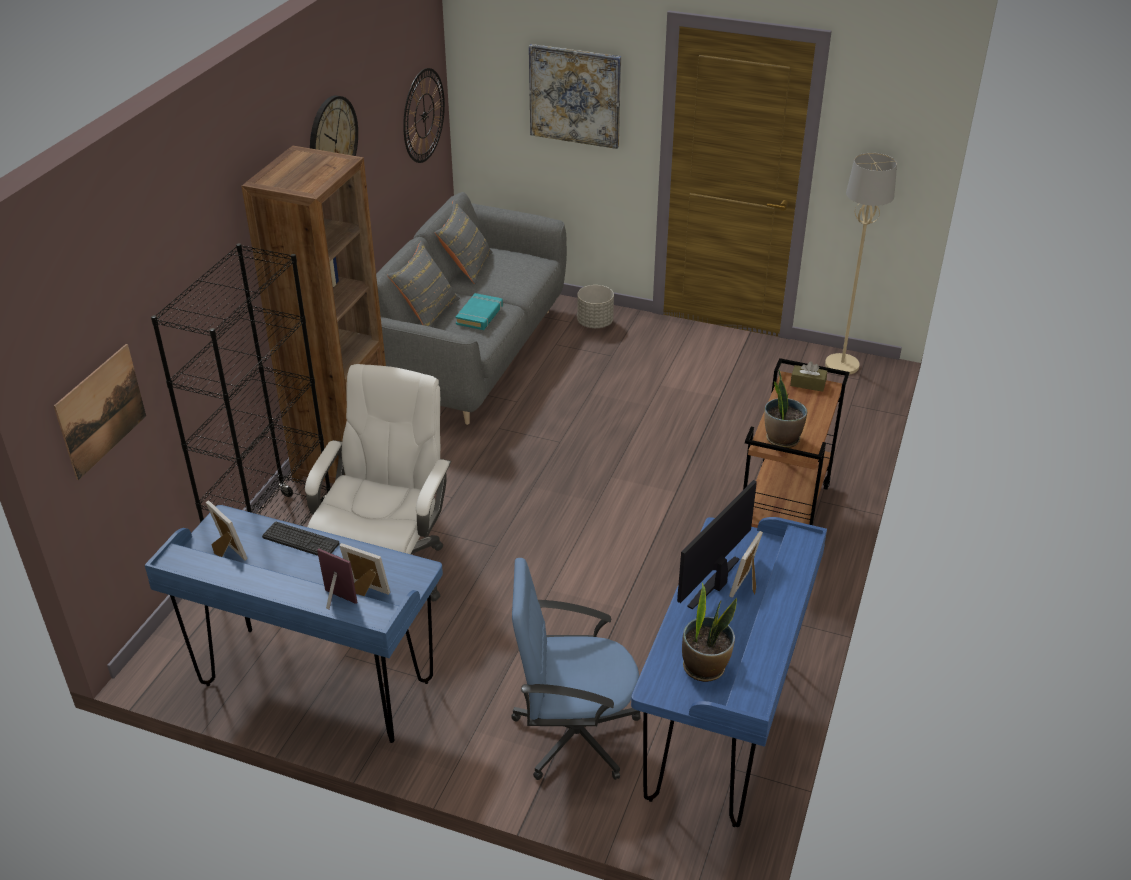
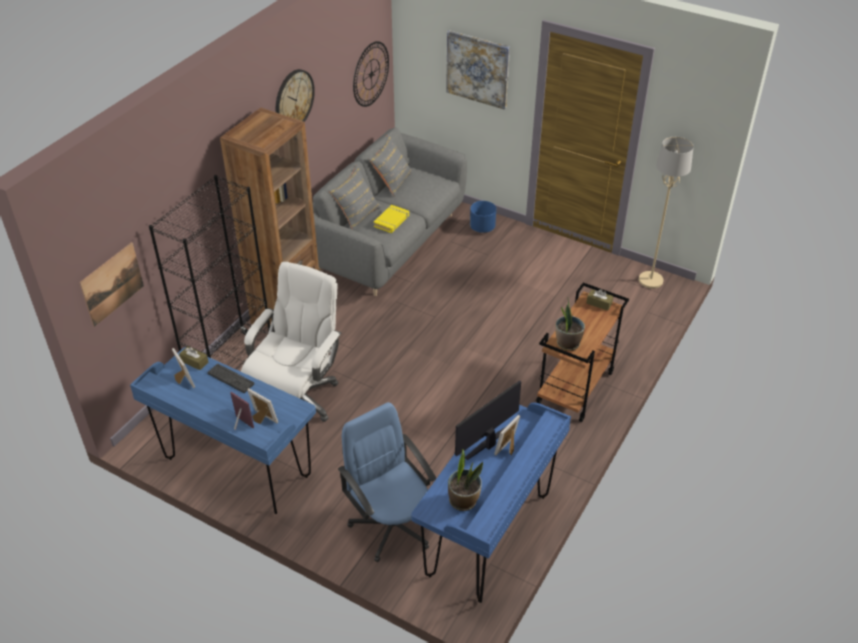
camera: 10 degrees right, 5 degrees up
(238, 523) = (194, 362): none -> brown tissue box
(480, 315) = (391, 221): turquoise book -> yellow book
(573, 734) = (392, 525): blue office chair -> blue office chair turned 45 degrees clockwise
(595, 323) = (482, 228): grey planter -> blue planter

